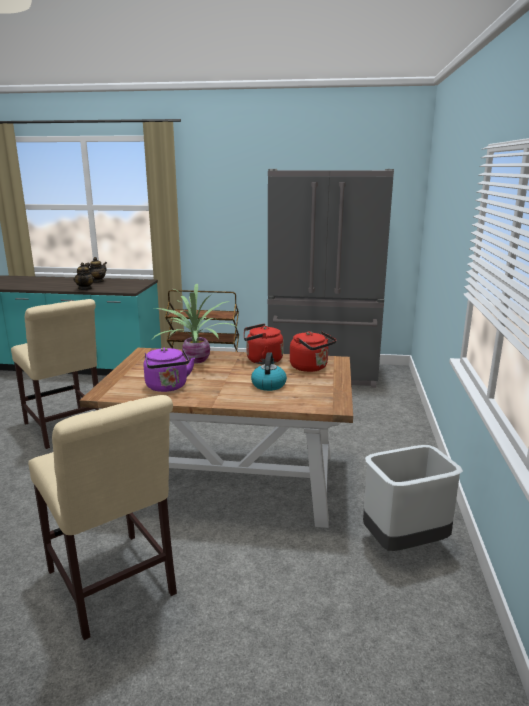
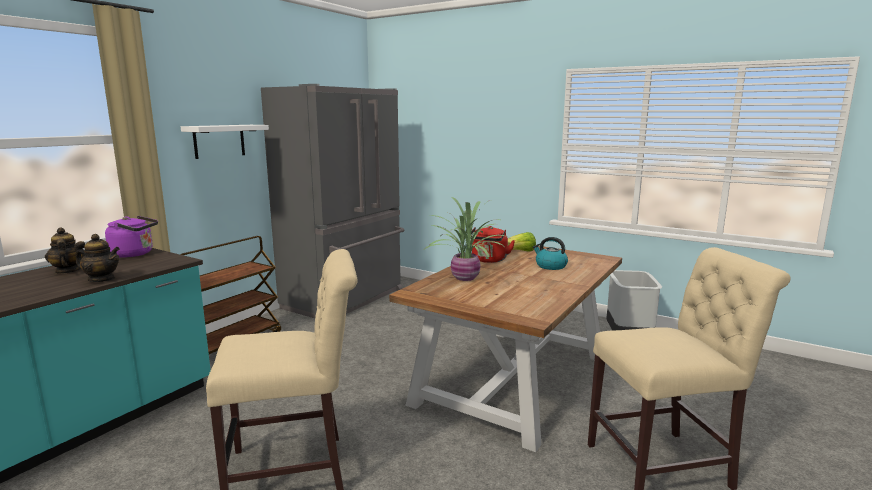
camera: 65 degrees left, 5 degrees down
(167, 387) = (533, 294): purple kettle -> purple kettle (135, 254)
(234, 214) = (219, 141): none -> white shelf
(311, 368) = (521, 252): red kettle -> lettuce

